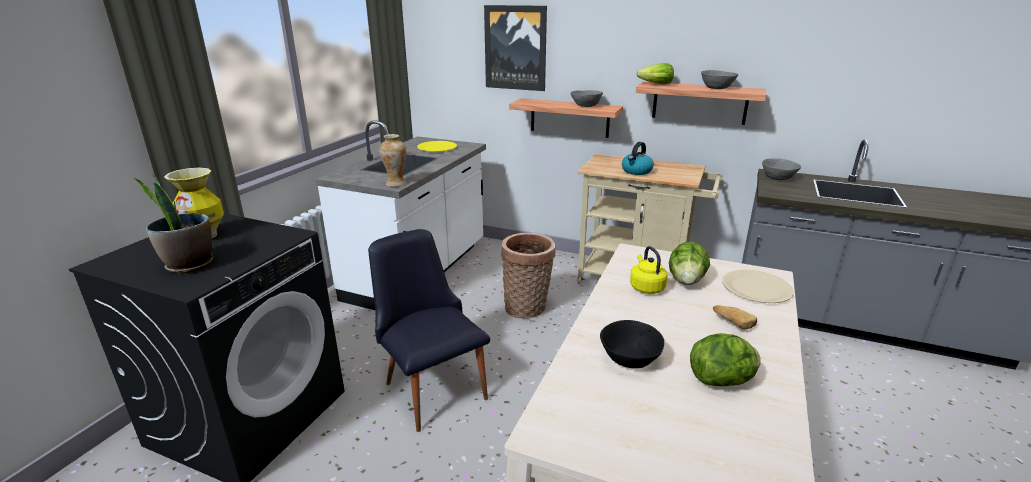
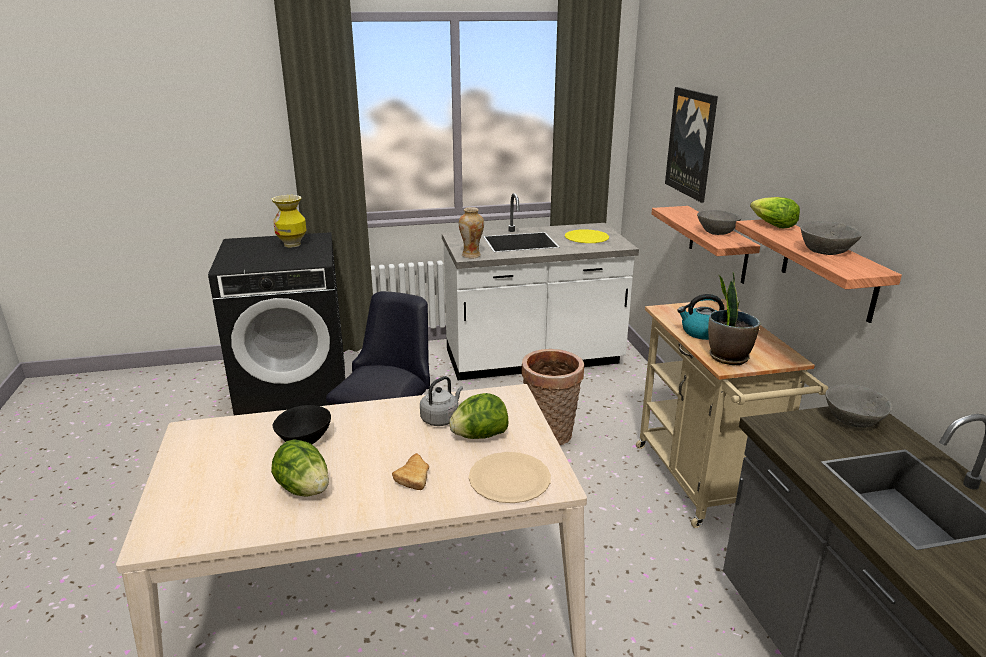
camera: 55 degrees right, 0 degrees up
(189, 265) = (250, 257): potted plant -> potted plant (728, 357)
(646, 287) = (441, 418): yellow kettle -> grey kettle

